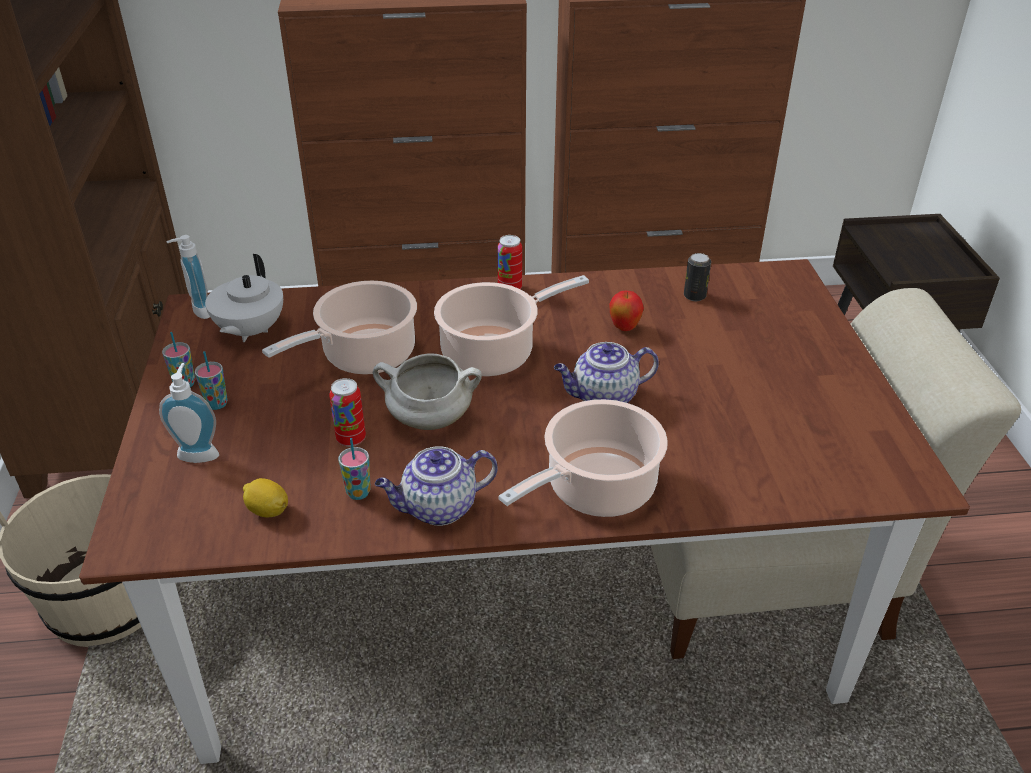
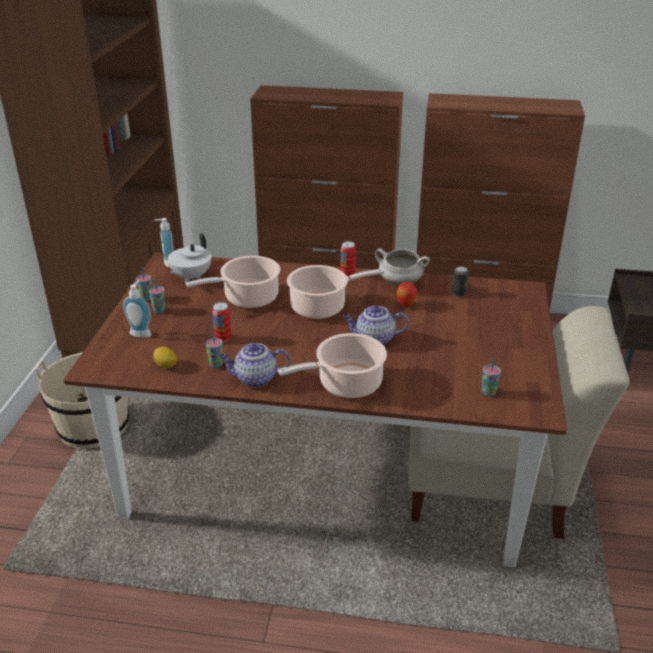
camera: 15 degrees right, 5 degrees down
(428, 420) = (269, 335): white cooking pot -> white cooking pot (399, 283)
(823, 462) = (488, 392): none -> cup

